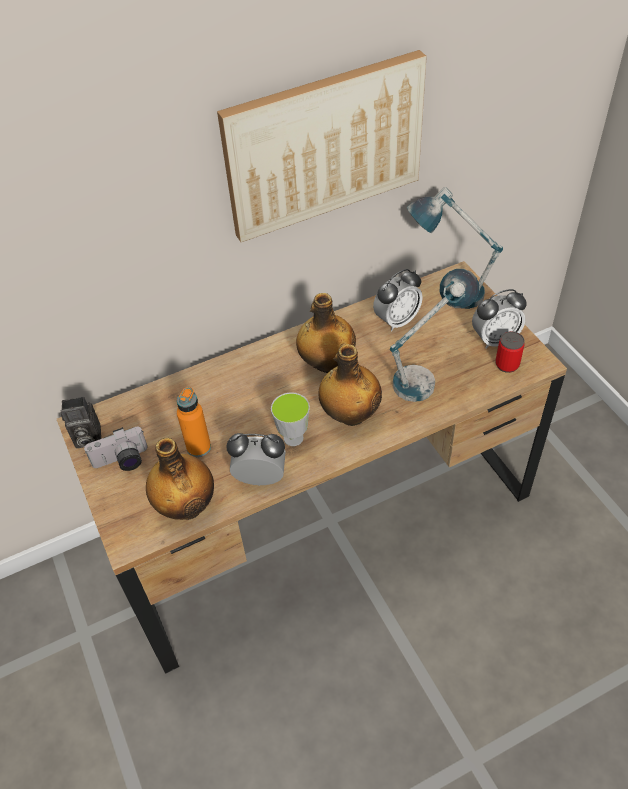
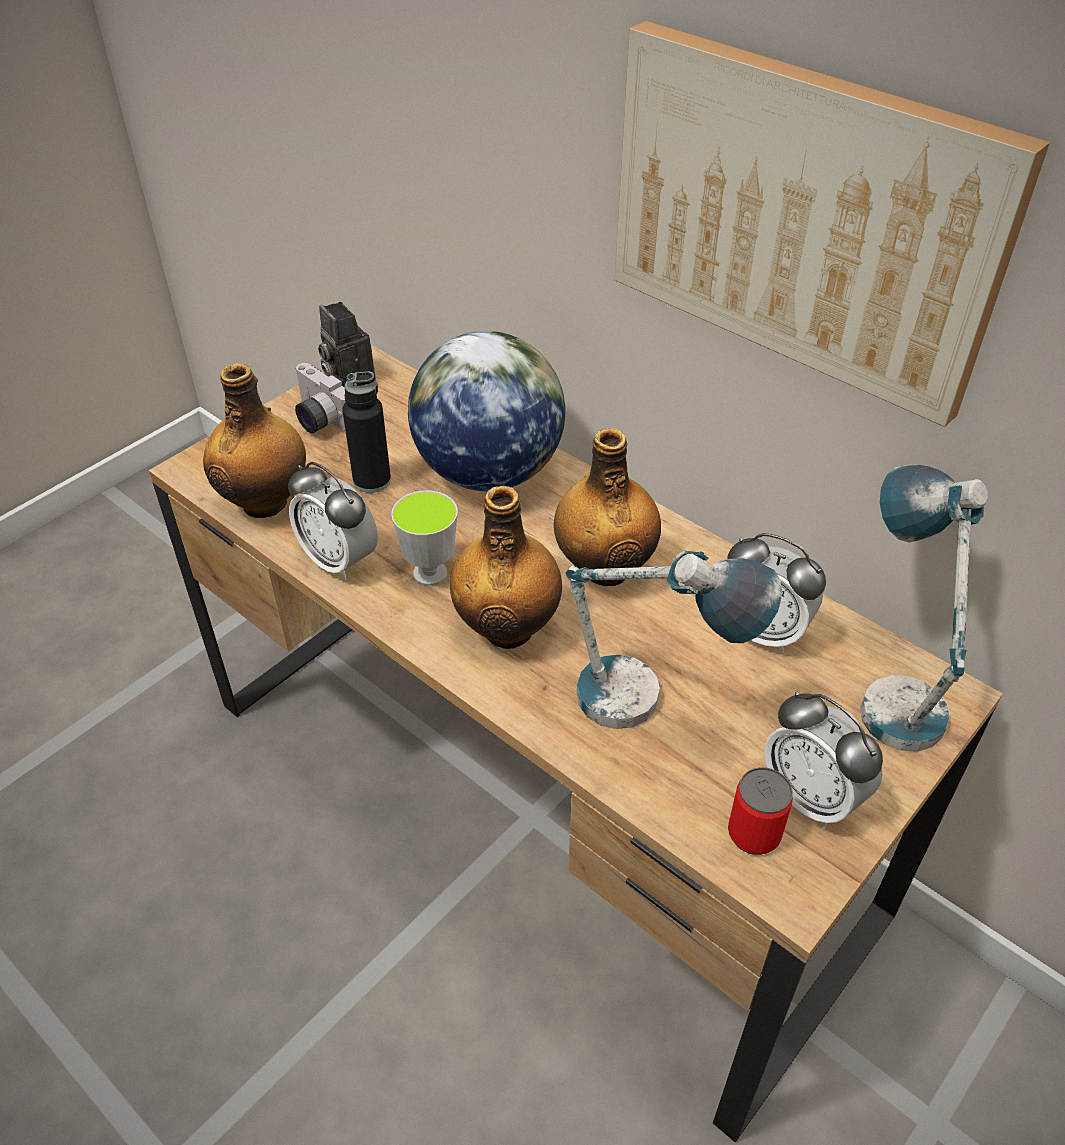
camera: 65 degrees right, 5 degrees down
(199, 447) = (372, 480): orange bottle -> black bottle
(224, 391) = (488, 472): none -> globe
(260, 478) = (339, 560): alarm clock -> alarm clock turned 150 degrees clockwise

